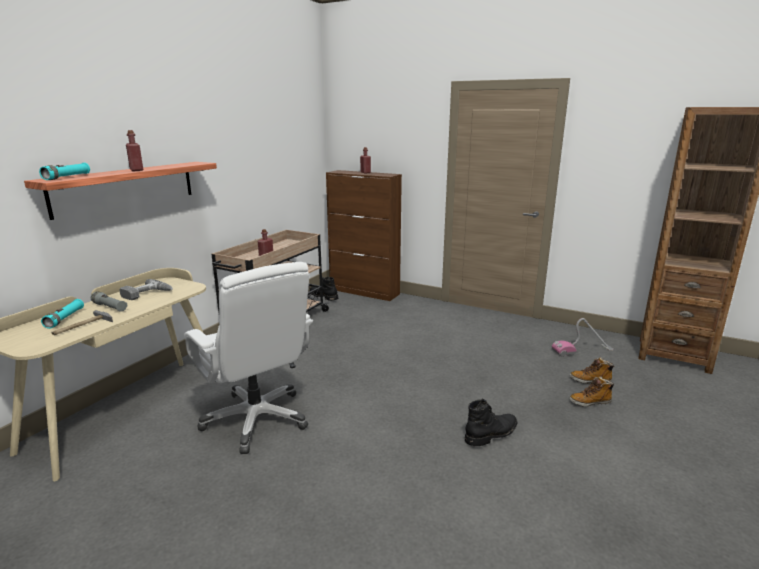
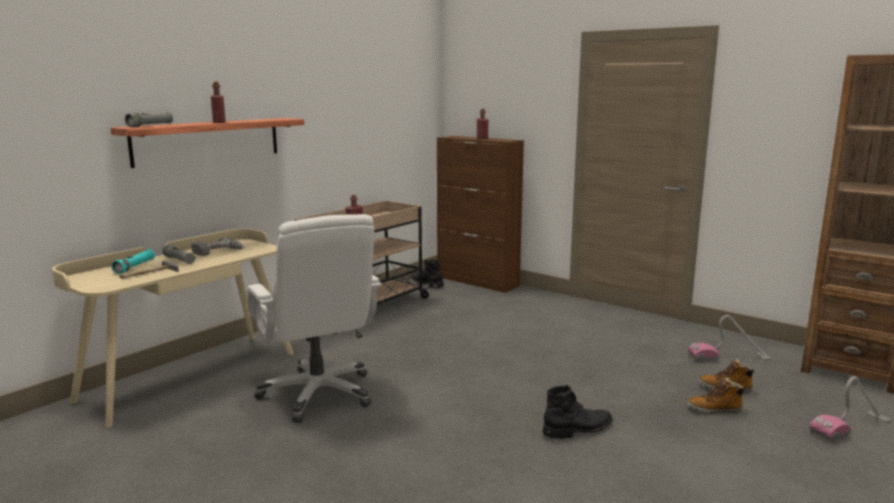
camera: 10 degrees right, 5 degrees down
(67, 177) = (150, 126): turquoise flashlight -> grey flashlight
(694, 408) = (851, 427): none -> vacuum cleaner

